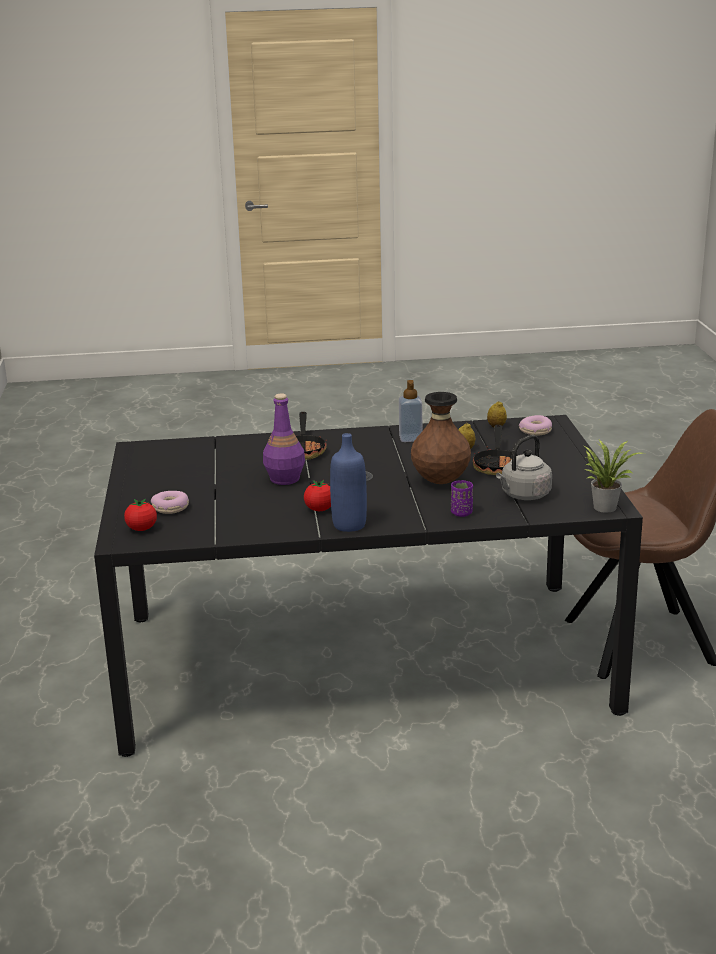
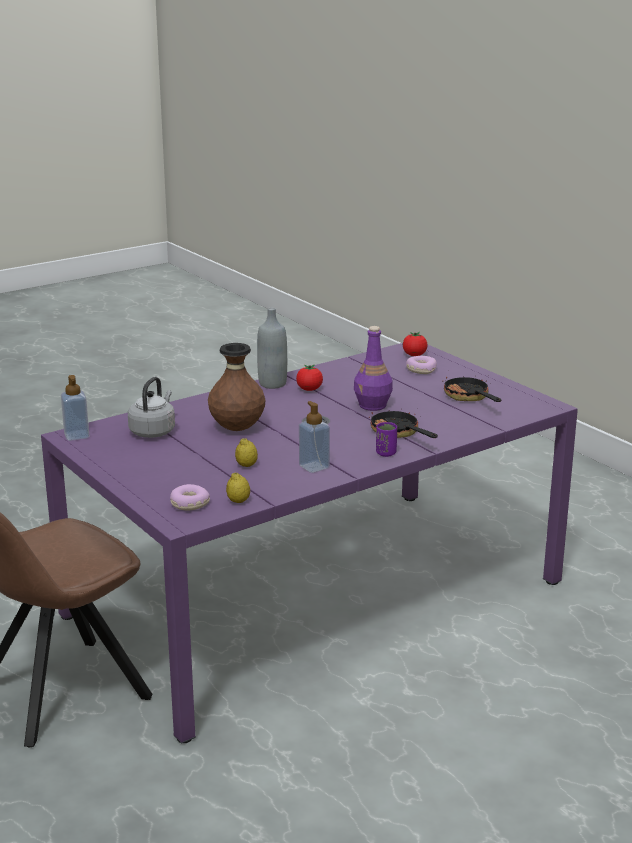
camera: 150 degrees right, 0 degrees up
(349, 525) = (272, 384): blue bottle -> grey bottle
(362, 661) = (316, 599): black dining table -> purple dining table
(461, 513) = (194, 408): purple cup -> purple cup (386, 453)
(497, 465) = (199, 455): frying pan -> frying pan (469, 397)
(605, 506) = (76, 435): potted plant -> soap dispenser

